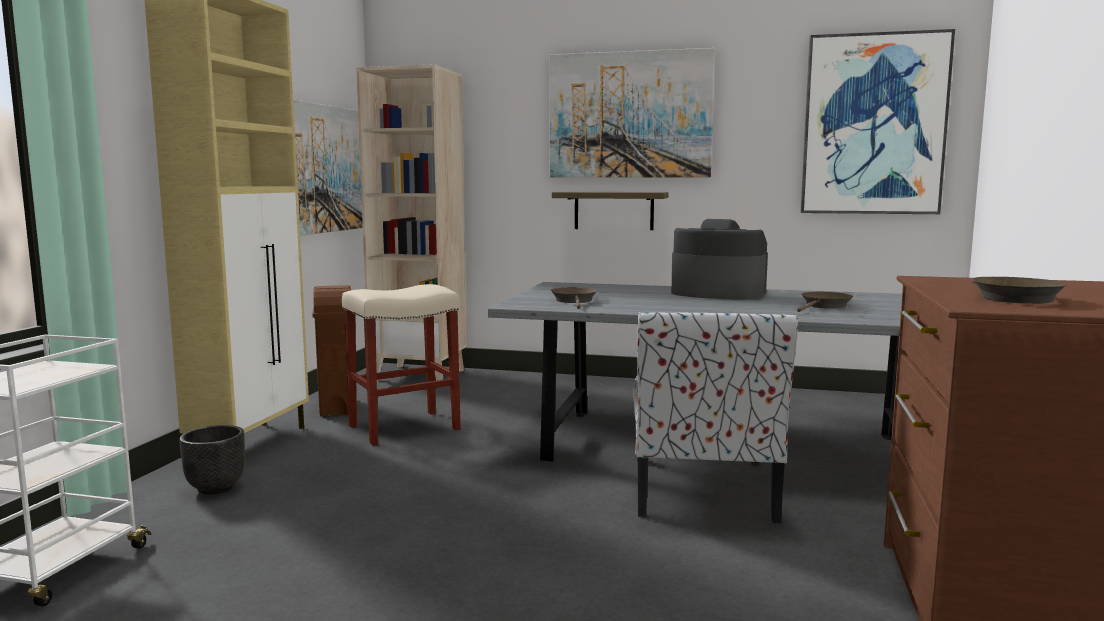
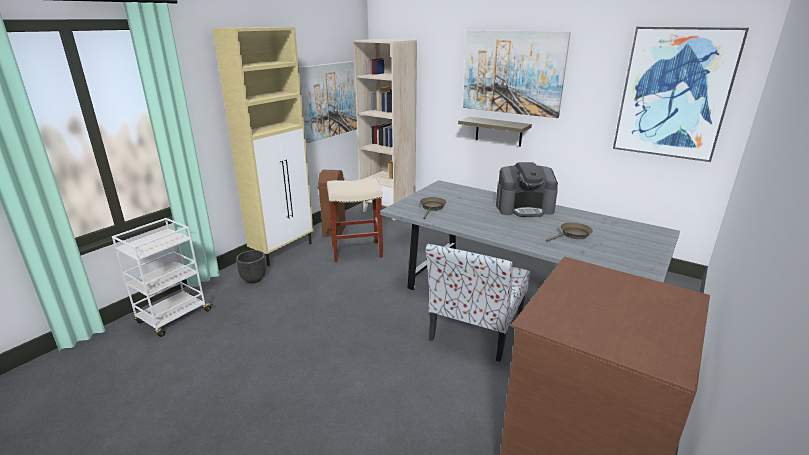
camera: 20 degrees right, 15 degrees up
(717, 293) = (524, 208): coffee machine -> coffee machine turned 135 degrees clockwise
(1011, 298) = (579, 310): brown frying pan -> none

